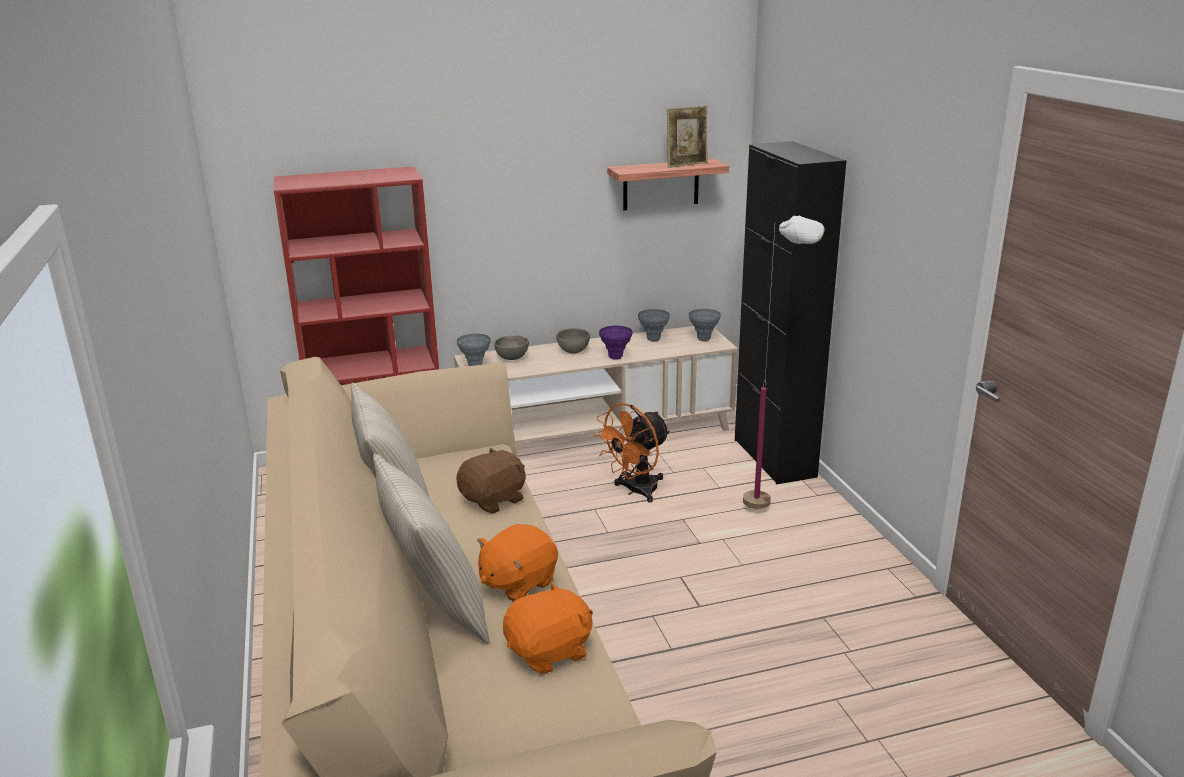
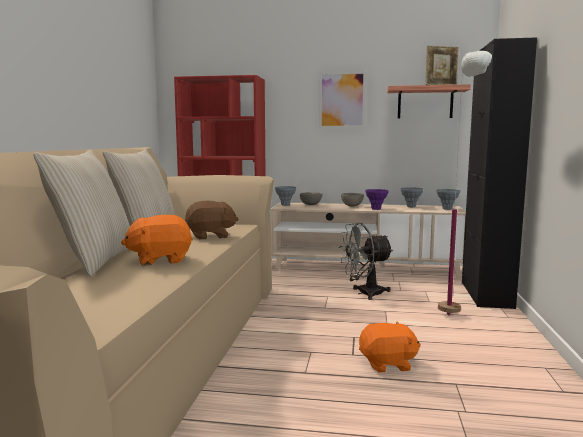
camera: 25 degrees right, 15 degrees down
(540, 189) = (342, 100): none -> picture
(550, 652) = (122, 288): orange plush toy -> orange plush toy (387, 364)
(635, 491) = (364, 293): orange fan -> grey fan

